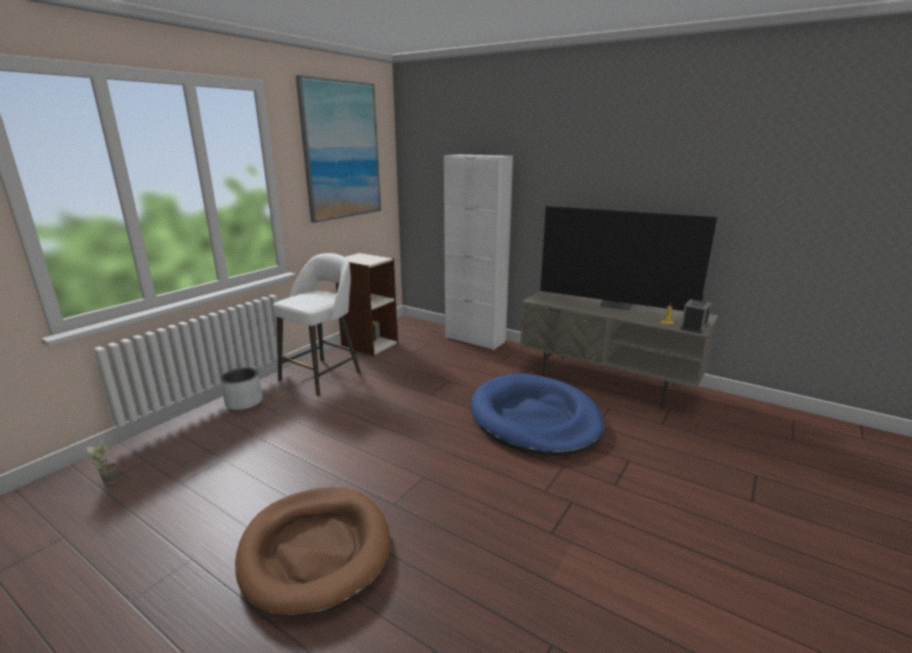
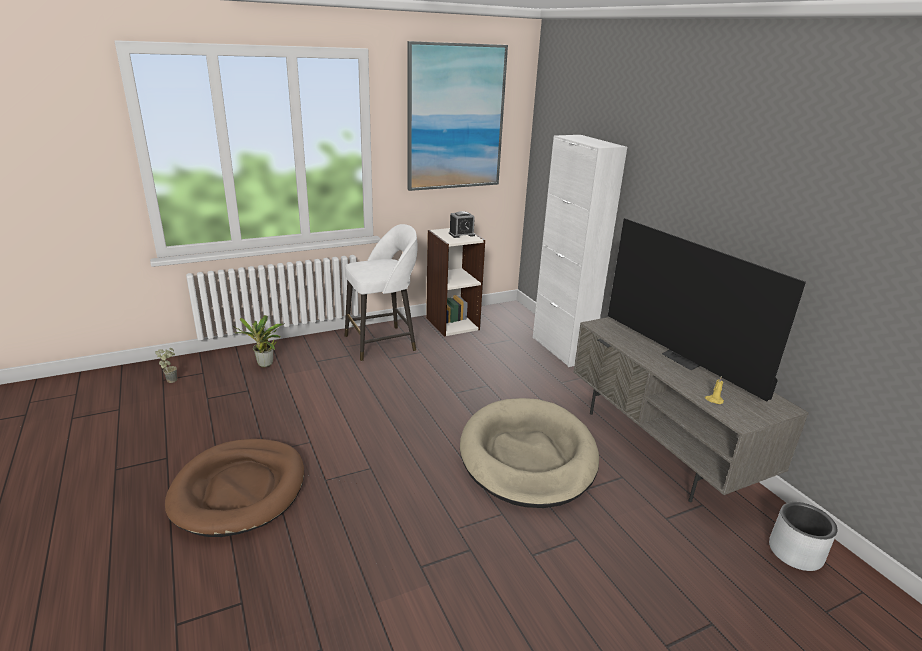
camera: 30 degrees right, 5 degrees up
(218, 430) = (265, 365): none -> potted plant
(244, 402) = (303, 347): grey planter -> grey planter (795, 552)
(535, 419) = (528, 456): blue dog bed -> beige dog bed
(693, 327) = (742, 417): alarm clock -> alarm clock (461, 234)

